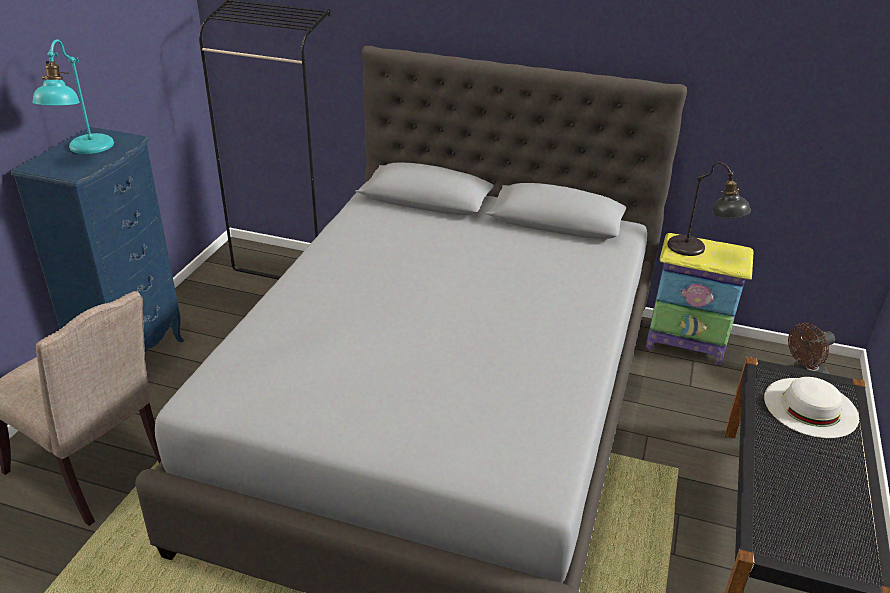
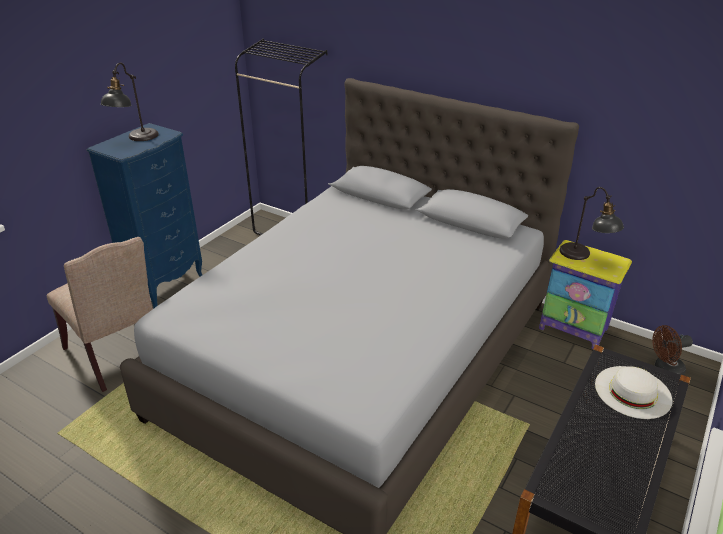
camera: 15 degrees right, 0 degrees up
(83, 153) = (136, 140): turquoise table lamp -> grey table lamp

